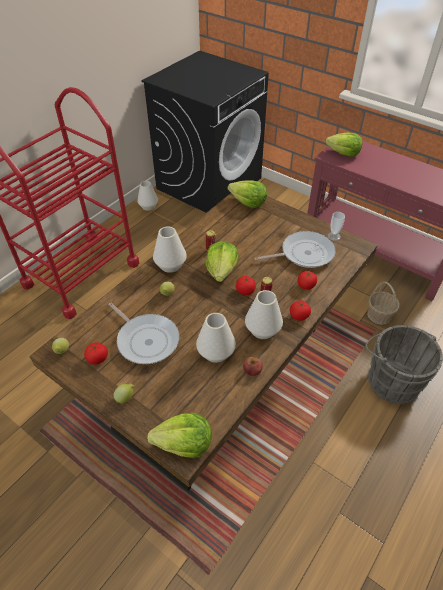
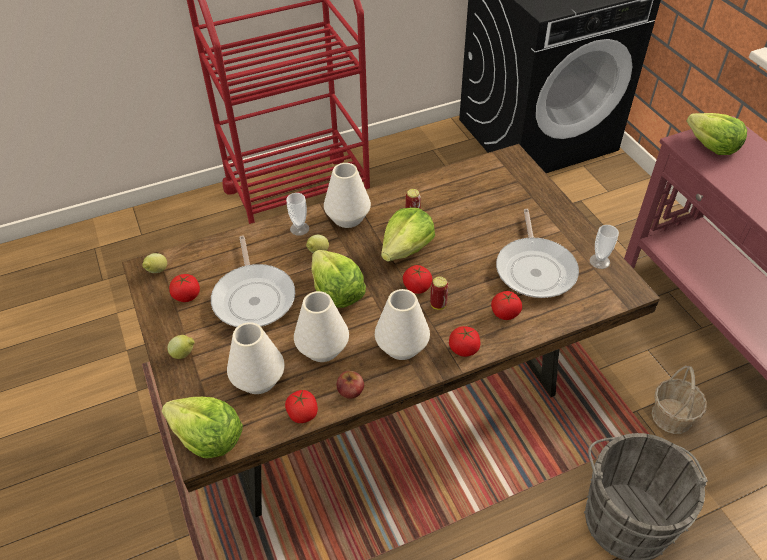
camera: 30 degrees right, 0 degrees up
(143, 284) = (299, 228): none -> cup
(148, 206) = (434, 140): white vase -> white vase (258, 379)
(234, 398) = (303, 414): none -> tomato
(248, 202) = (509, 172): lettuce -> lettuce (336, 292)
(303, 253) = (535, 269): frying pan -> frying pan turned 75 degrees clockwise

